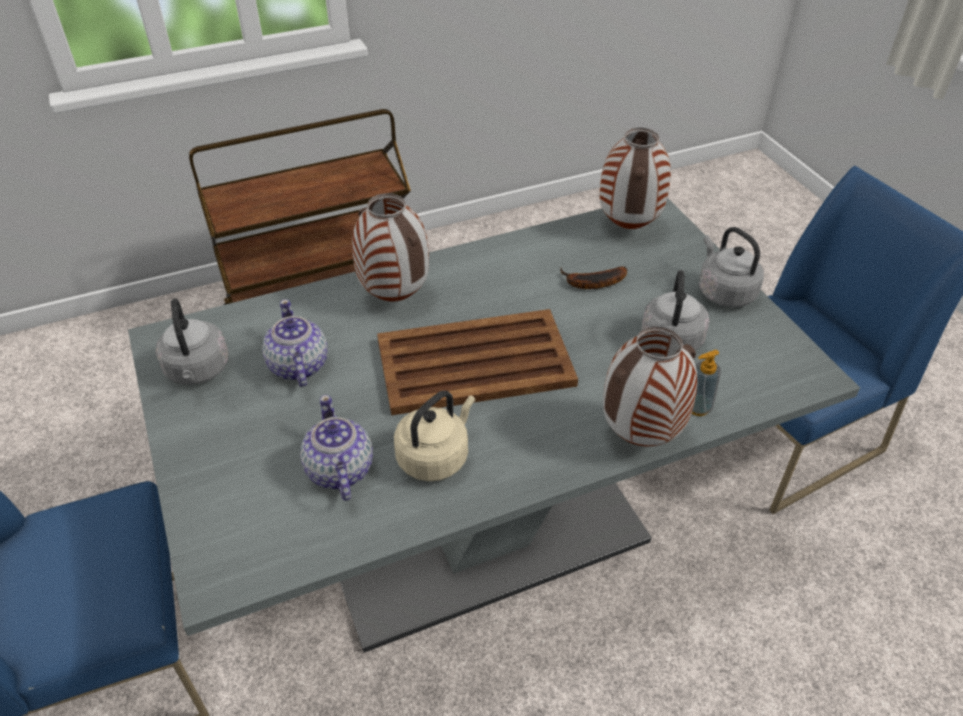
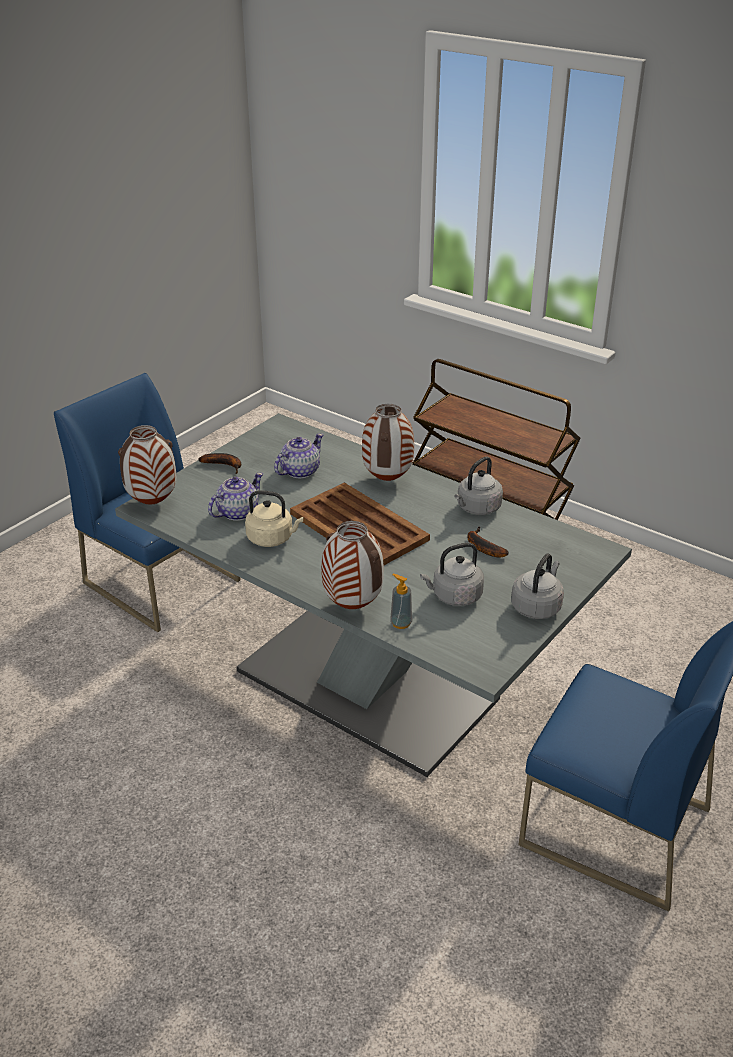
camera: 60 degrees right, 10 degrees down
(198, 371) = (267, 444): grey kettle -> grey kettle (477, 508)
(202, 437) = (225, 465): none -> banana
(627, 226) = (566, 544): vase -> vase (153, 503)

